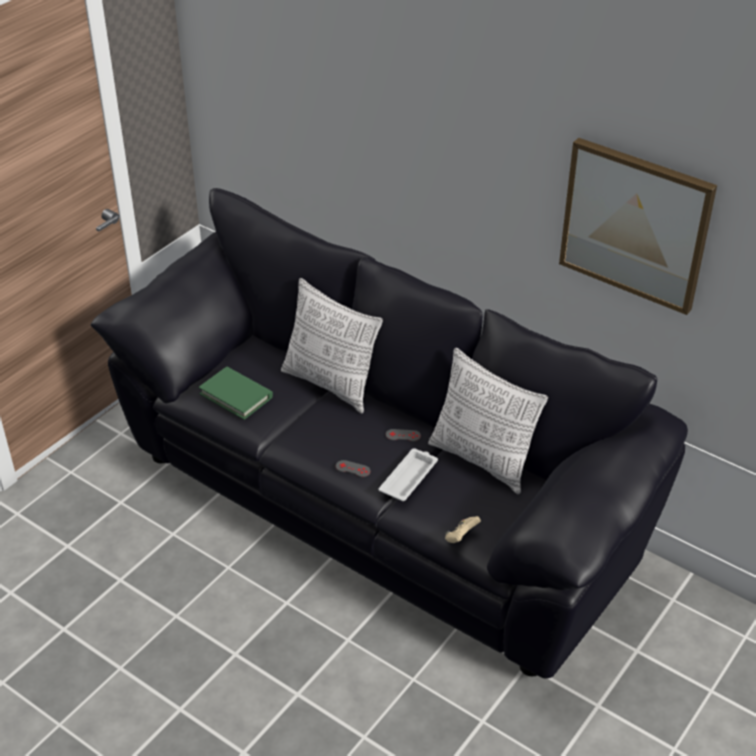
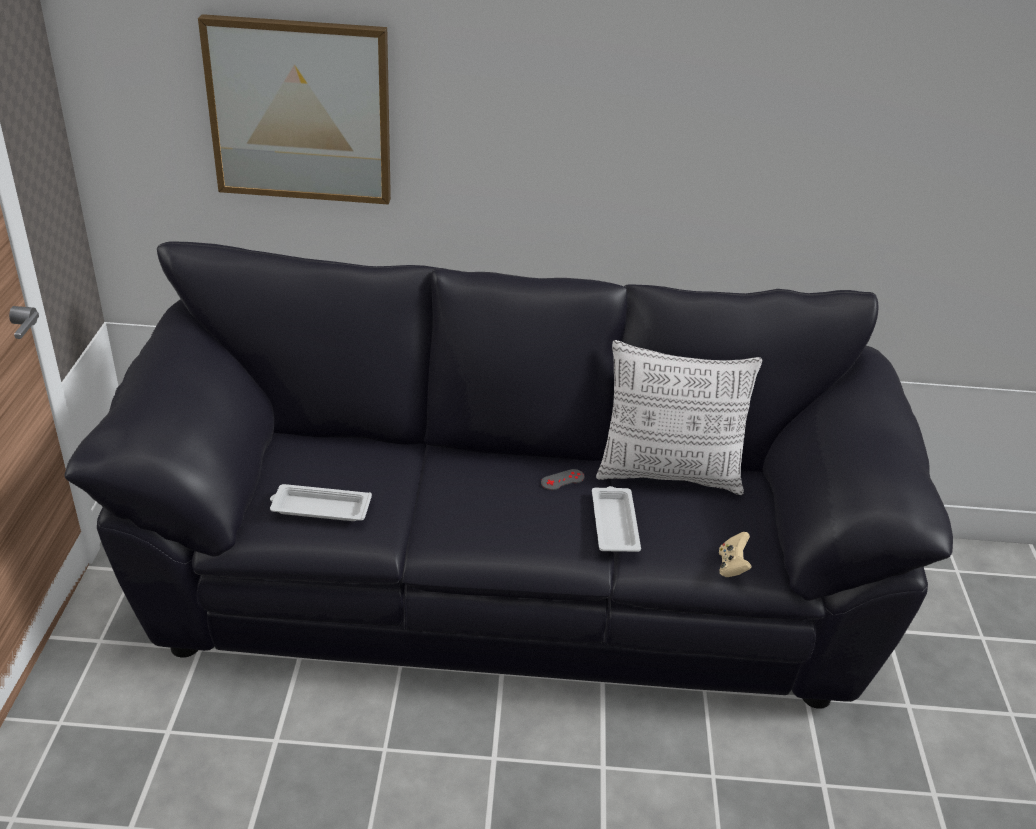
camera: 35 degrees left, 5 degrees down
(236, 395) = (319, 508): green book -> white tray
(331, 384) = (424, 454): pillow -> none
(353, 469) = (541, 539): grey game controller -> none
(635, 224) = (812, 116): picture -> picture (300, 110)

